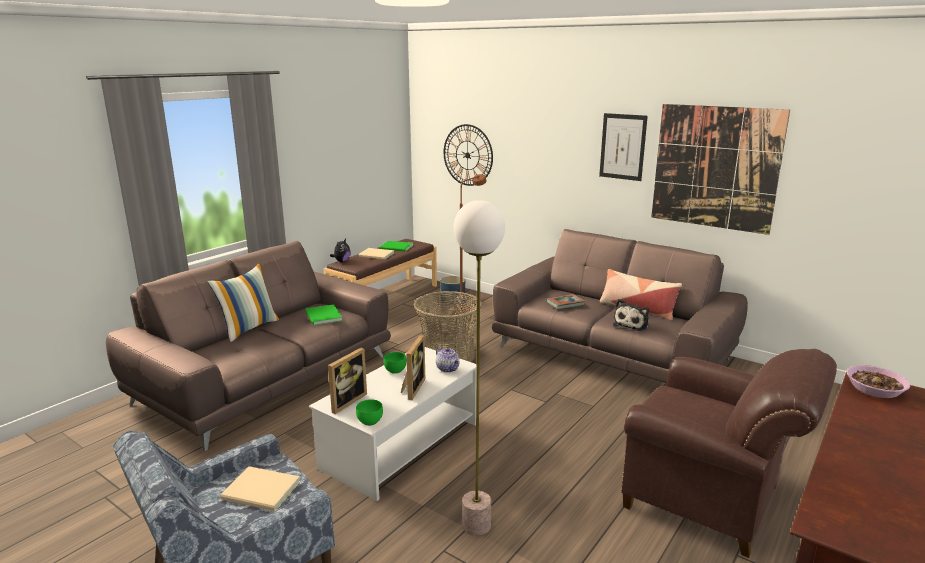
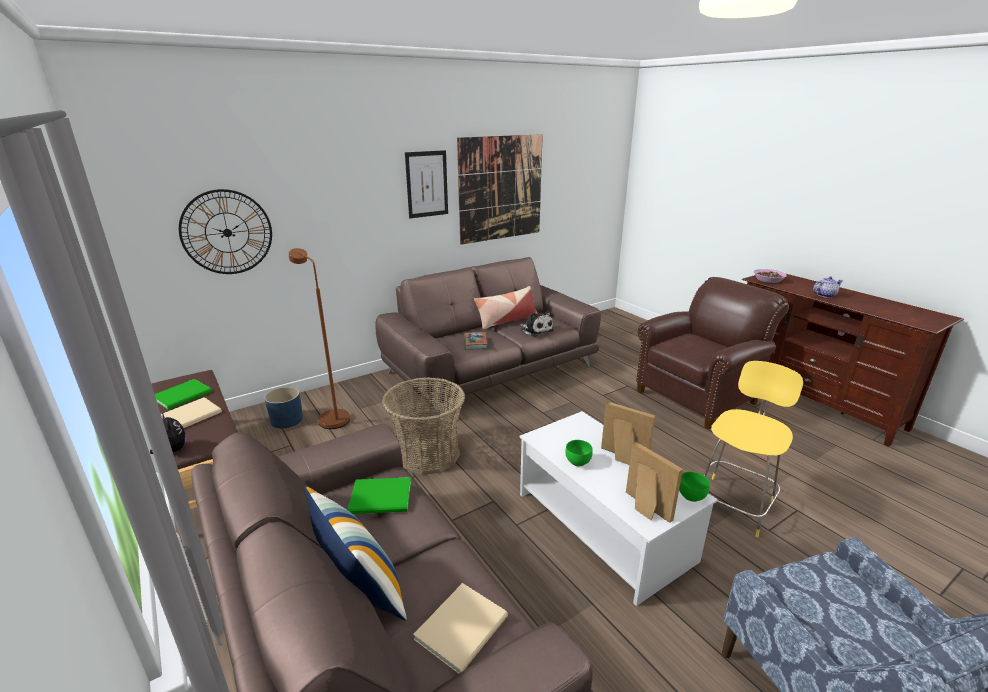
camera: 70 degrees left, 5 degrees up
(262, 492) = (832, 602): beige book -> beige book (464, 627)
(448, 369) = (585, 429): teapot -> teapot (825, 295)
(476, 525) = (734, 503): floor lamp -> yellow stool

